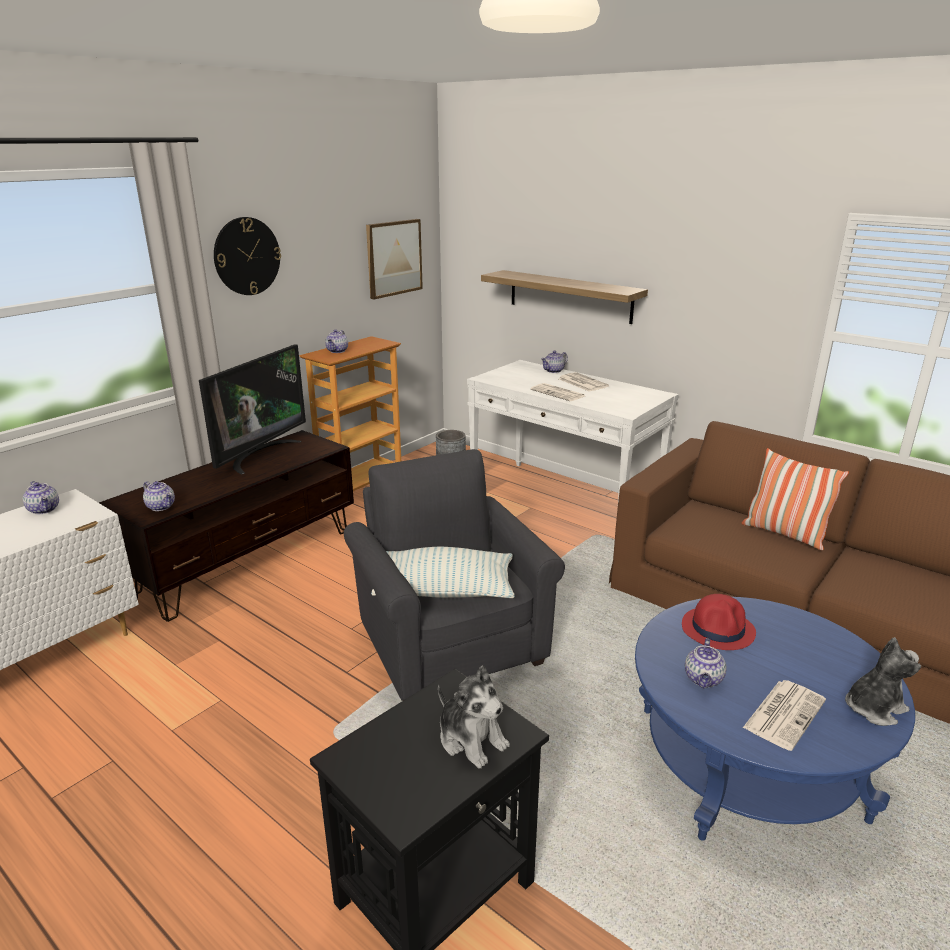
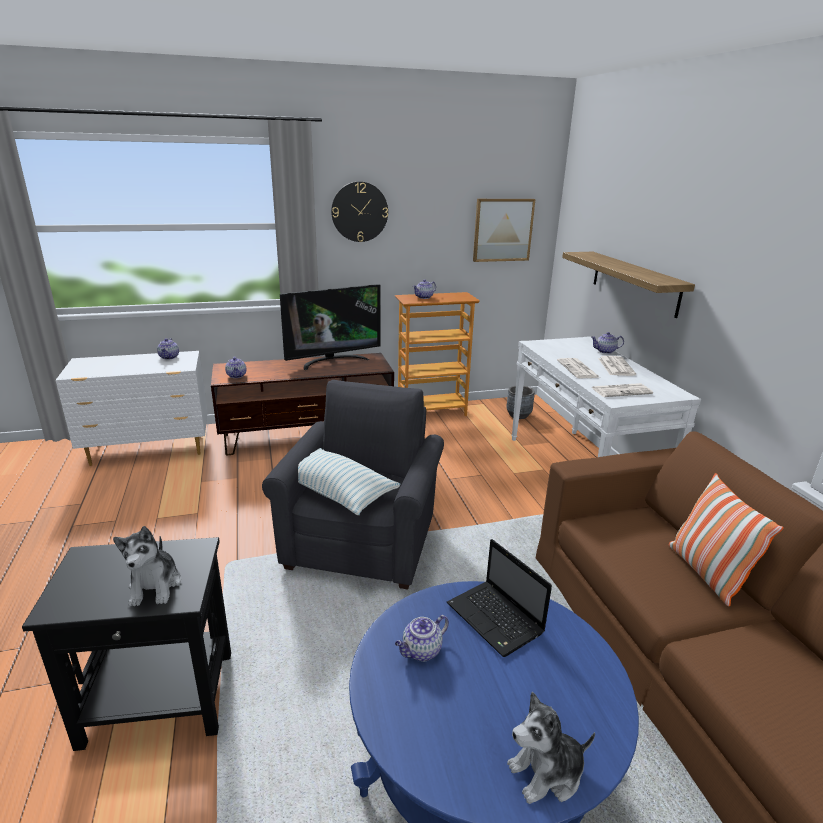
camera: 35 degrees right, 0 degrees up
(718, 629) = (496, 619): red hat -> laptop
(784, 713) = (449, 720): newspaper -> newspaper (621, 391)
(873, 708) = (547, 773): plush toy -> plush toy turned 150 degrees clockwise

